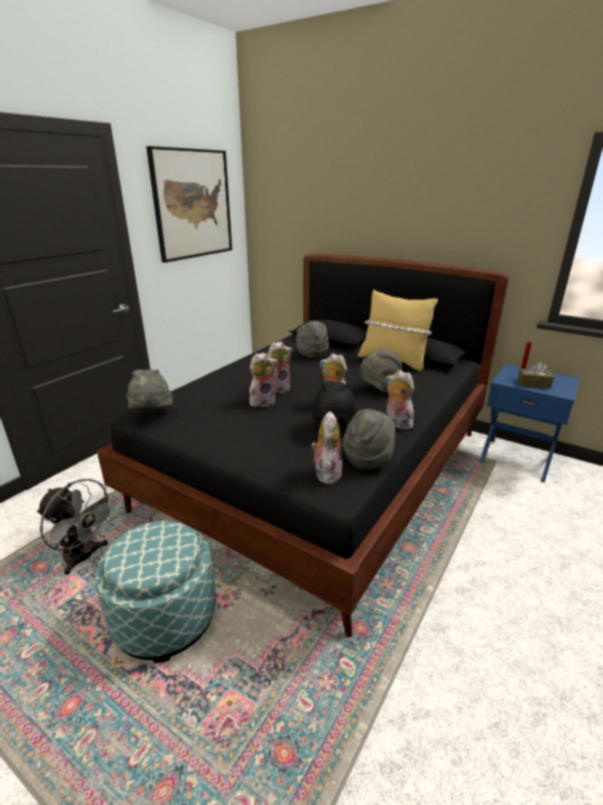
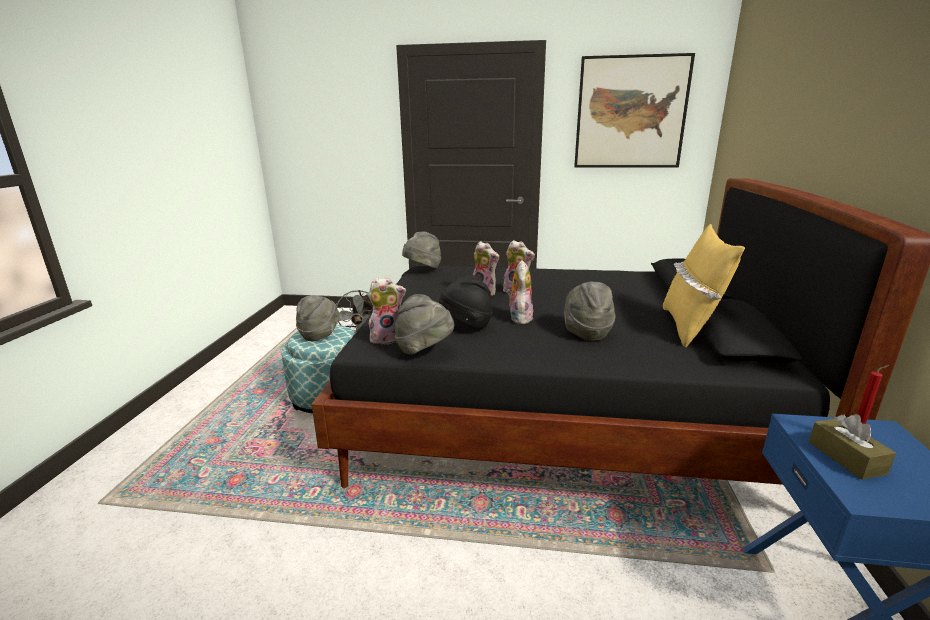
camera: 65 degrees right, 5 degrees down
(311, 354) = (625, 288): grey hat -> grey hat (319, 335)
(396, 424) = (512, 353): plush toy -> none

